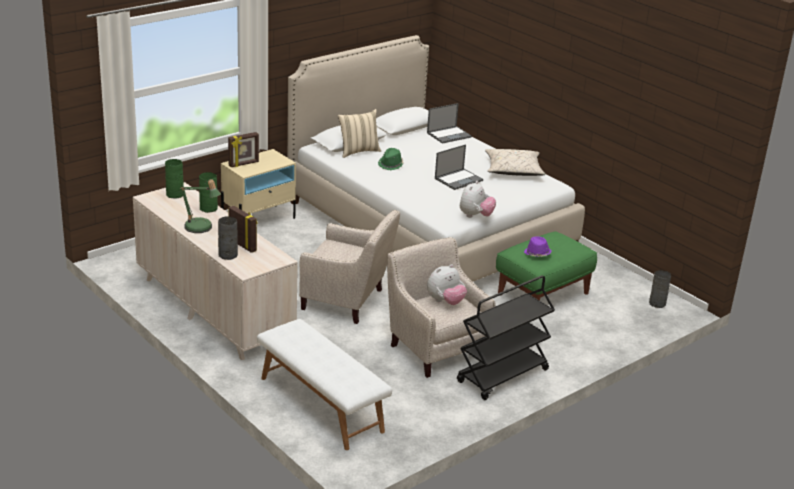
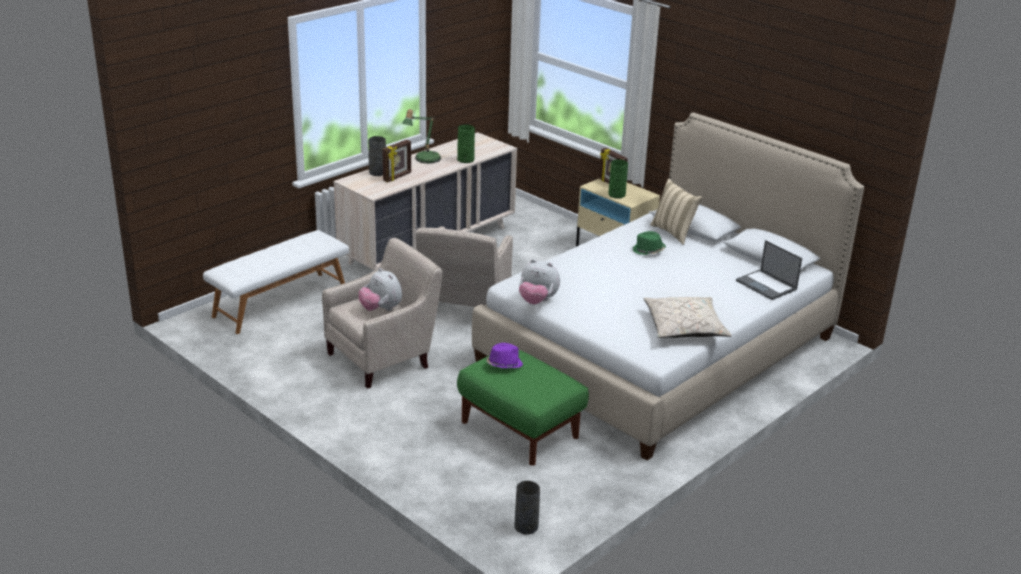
camera: 85 degrees right, 0 degrees up
(175, 195) = (487, 146): green vase -> green vase (616, 195)
(459, 179) = (631, 290): laptop -> none
(502, 376) = (333, 398): black cart -> none

